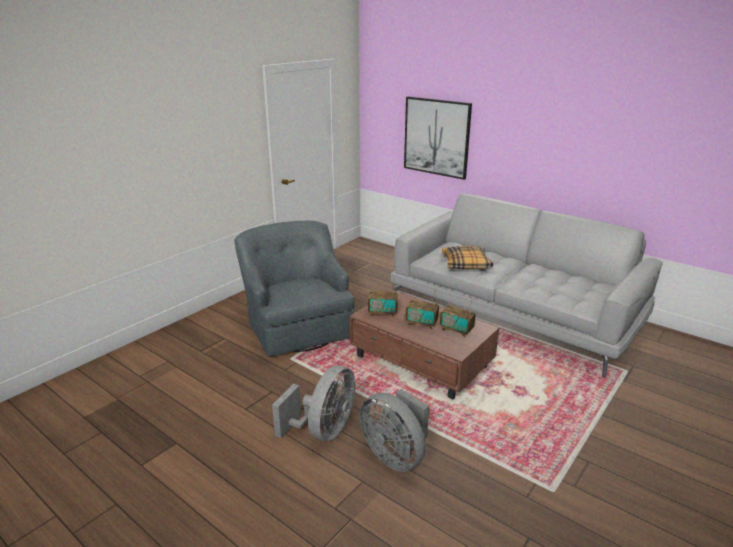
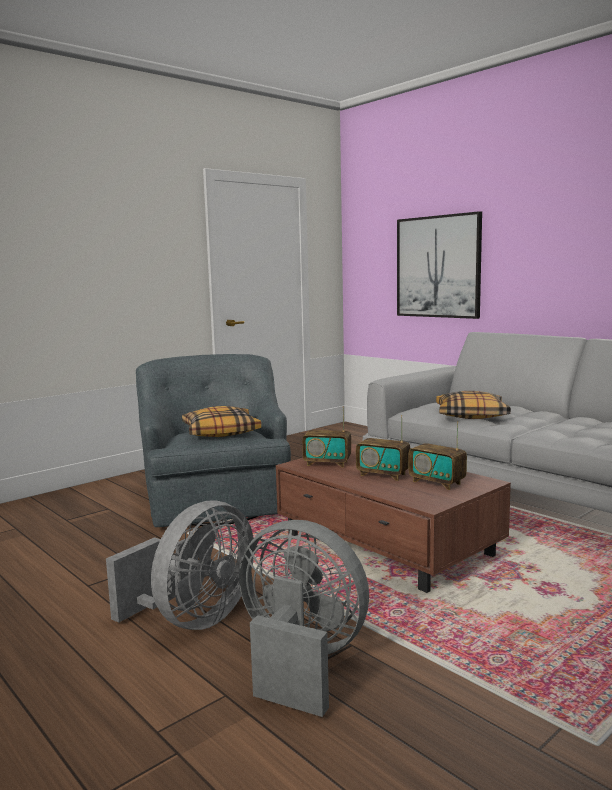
camera: 10 degrees right, 15 degrees down
(304, 287) = (221, 432): none -> pillow
(395, 455) = (300, 661): grey fan -> grey fan turned 150 degrees clockwise

